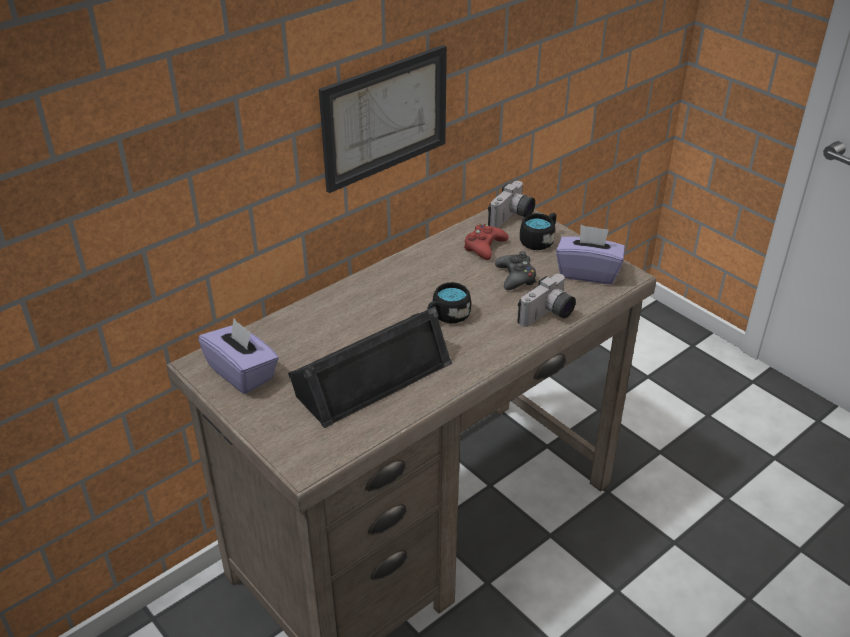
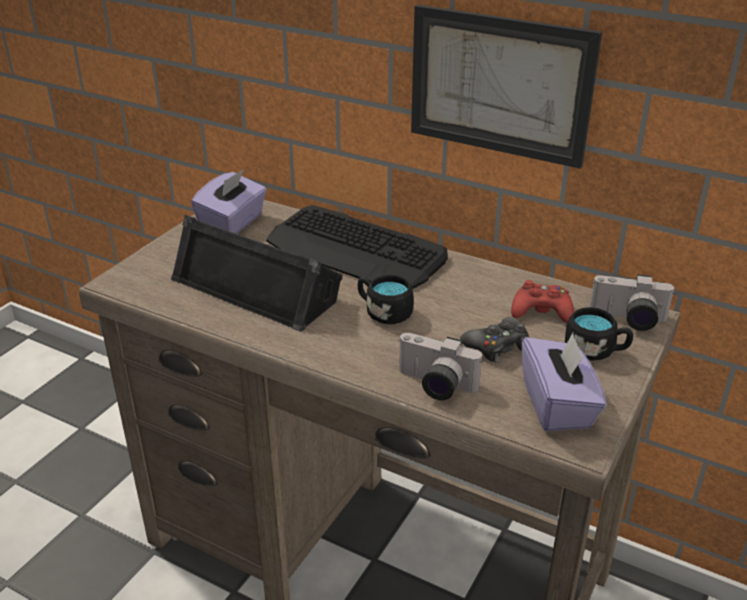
camera: 70 degrees right, 5 degrees down
(345, 309) = (356, 250): none -> keyboard

